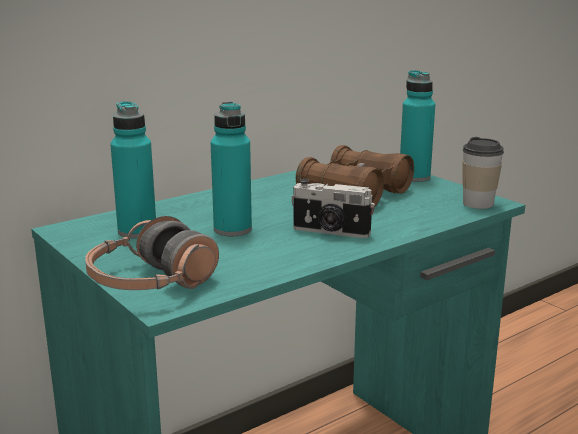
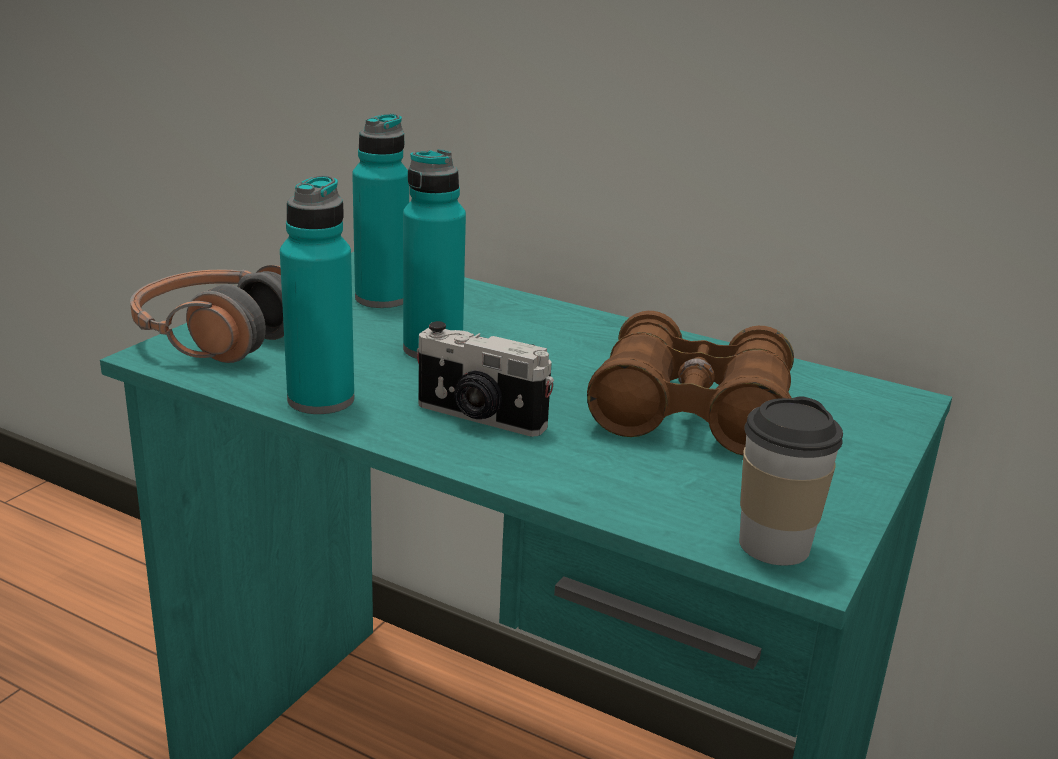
camera: 65 degrees right, 5 degrees up
(331, 232) = (479, 417): camera -> camera turned 60 degrees counterclockwise
(414, 177) = (862, 458): turquoise bottle -> turquoise bottle (321, 400)

